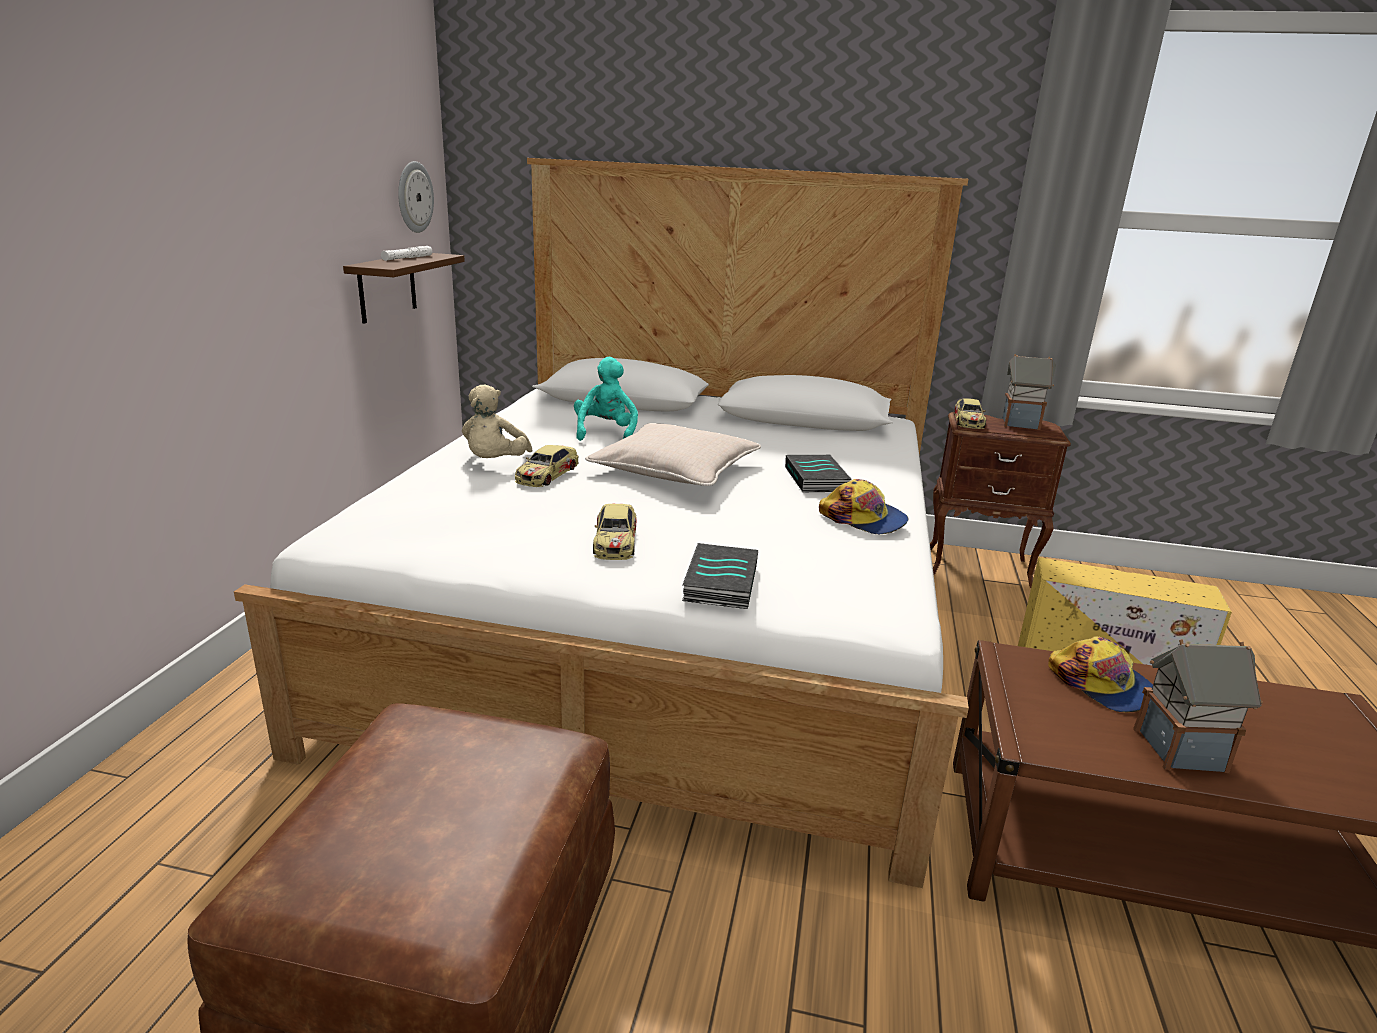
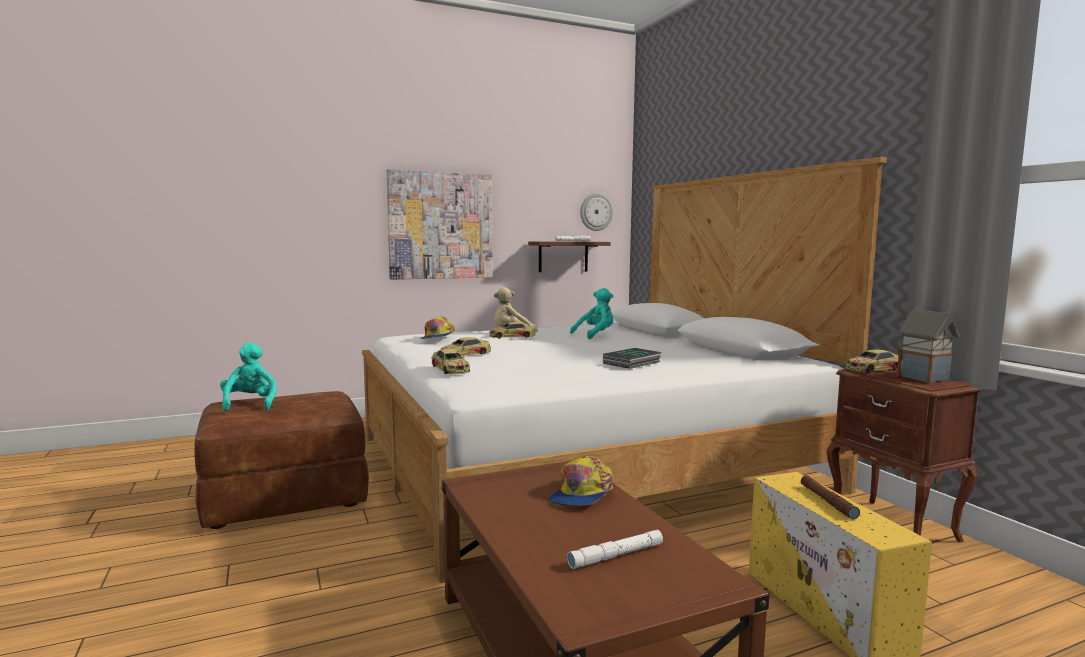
camera: 55 degrees right, 15 degrees down
(209, 252) = (440, 225): none -> picture
(362, 848) = (250, 404): none -> turquoise plush toy
(675, 468) = (576, 347): beige pillow -> none
(719, 582) = (450, 369): book -> toy car
(863, 519) = (592, 375): cap -> cap (437, 337)
(1121, 580) = (827, 501): none -> brown flashlight
(1181, 749) = (528, 523): toy house -> none
(1280, 732) = (616, 555): none -> white flashlight

